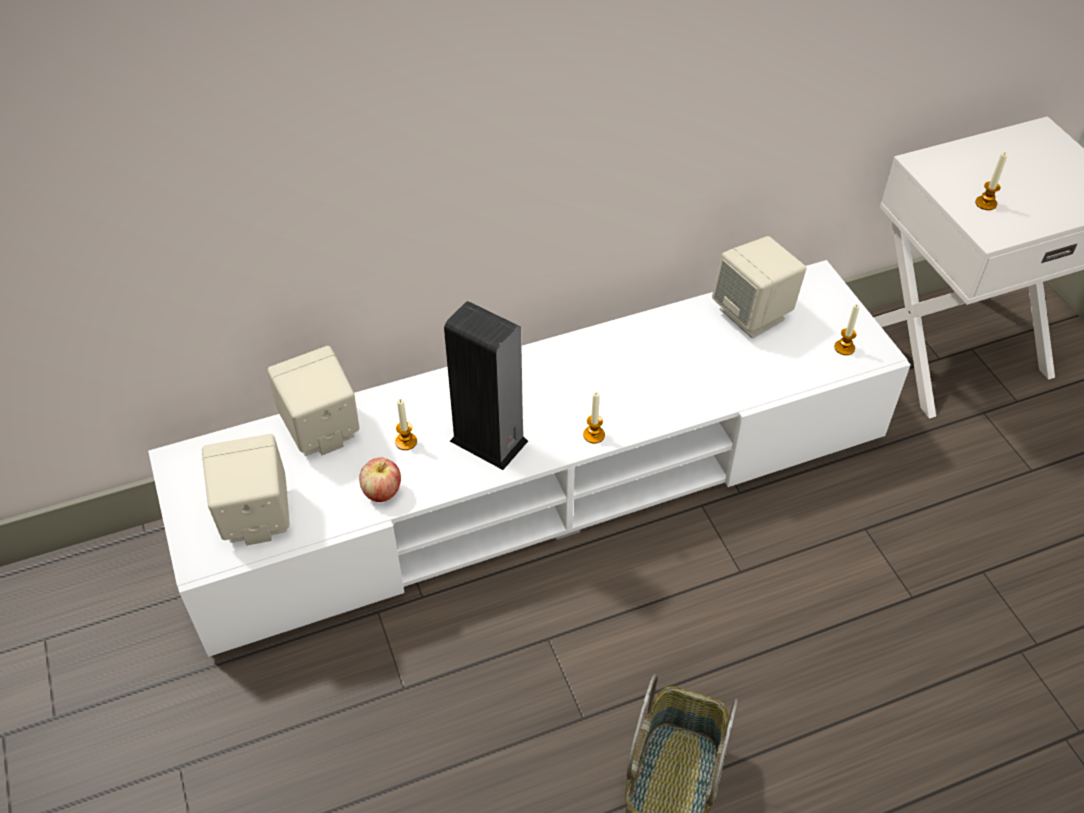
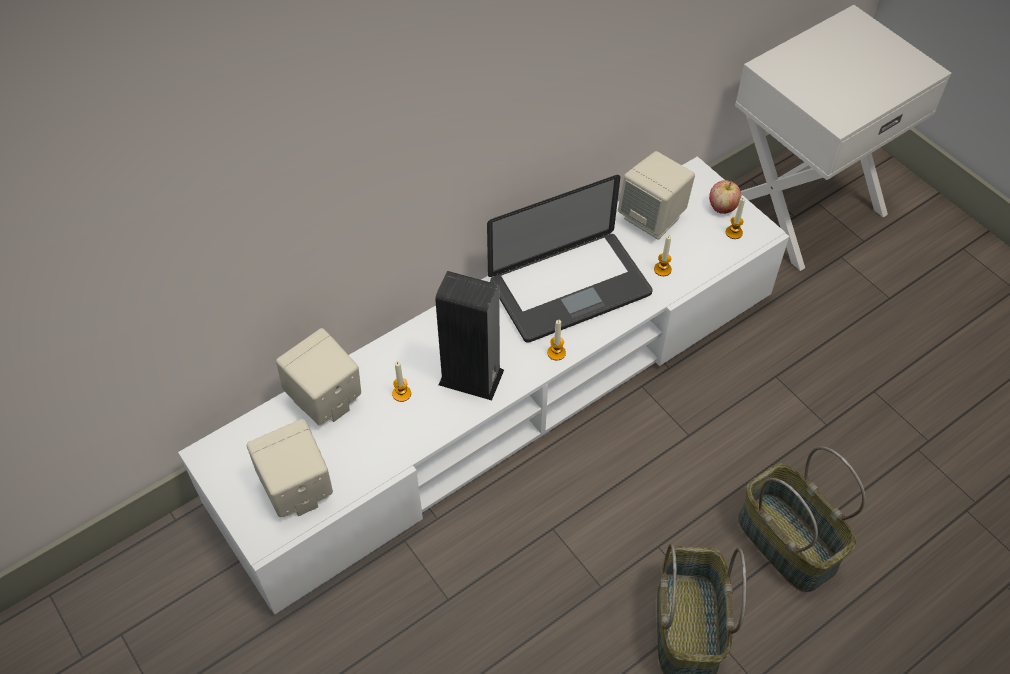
camera: 15 degrees left, 5 degrees up
(382, 492) = (397, 443): apple -> apple (722, 207)
(632, 370) = (570, 288): none -> laptop
(820, 721) = (785, 542): none -> basket
(985, 203) = (828, 94): candle -> candle (662, 269)

